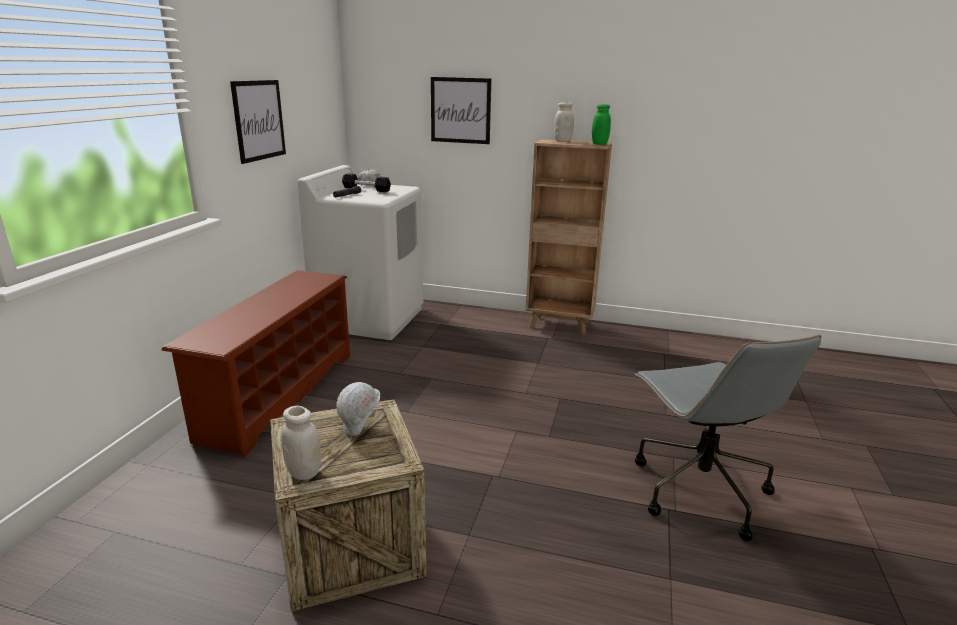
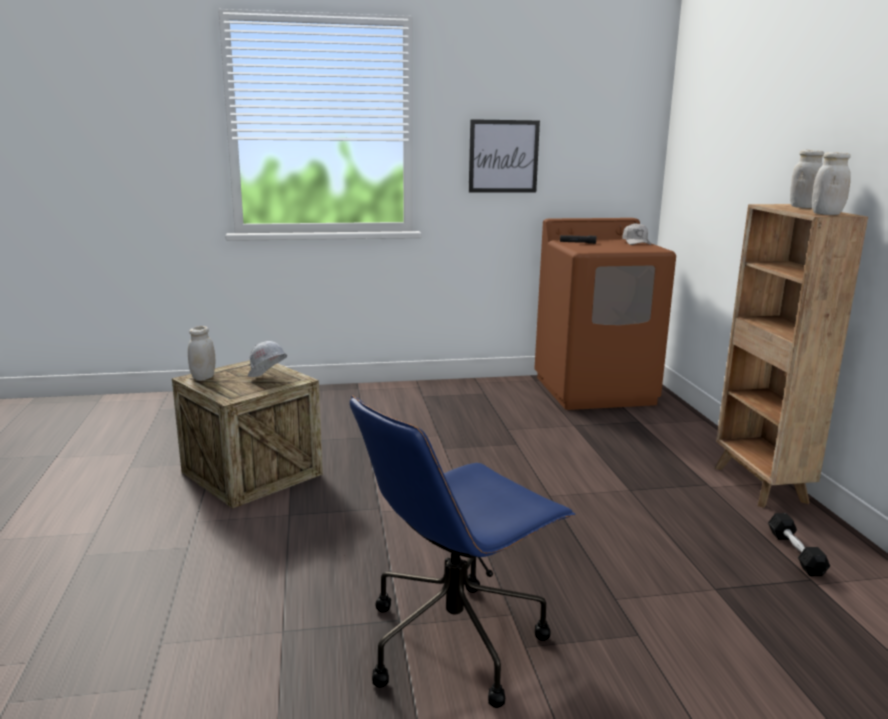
camera: 65 degrees right, 5 degrees down
(278, 394) = (416, 397): brown shoe rack -> none
(366, 189) = (611, 242): black dumbbell -> black dumbbell (795, 553)
(370, 318) = (595, 390): white washing machine -> brown washing machine
(460, 110) = (741, 161): picture -> none
(599, 144) = (826, 214): green jar -> white jar
(698, 489) = (456, 640): grey office chair -> blue office chair

